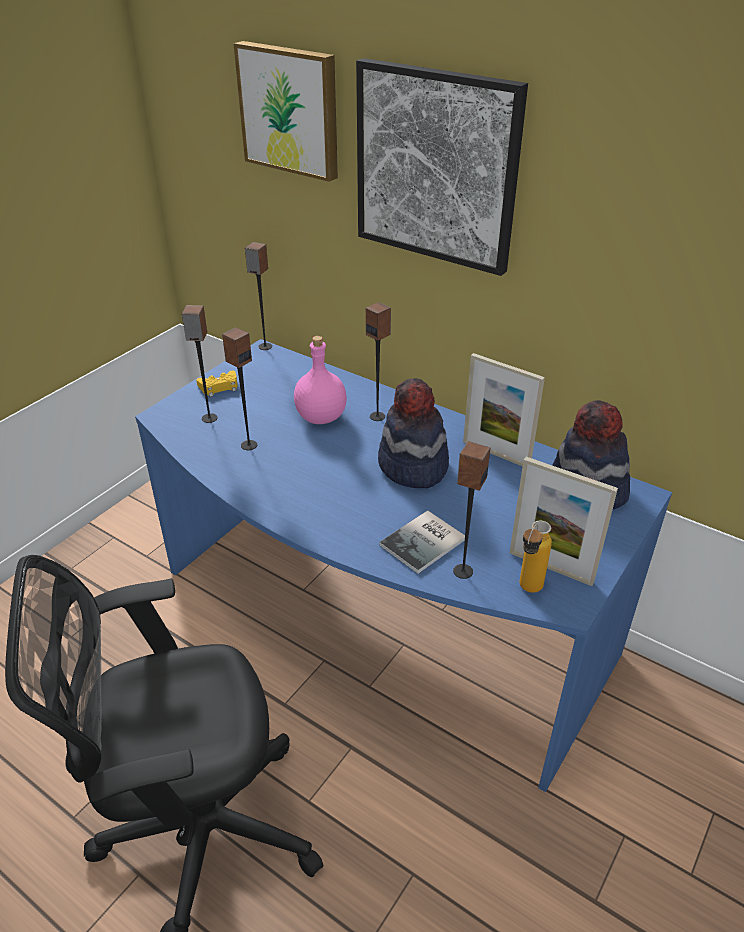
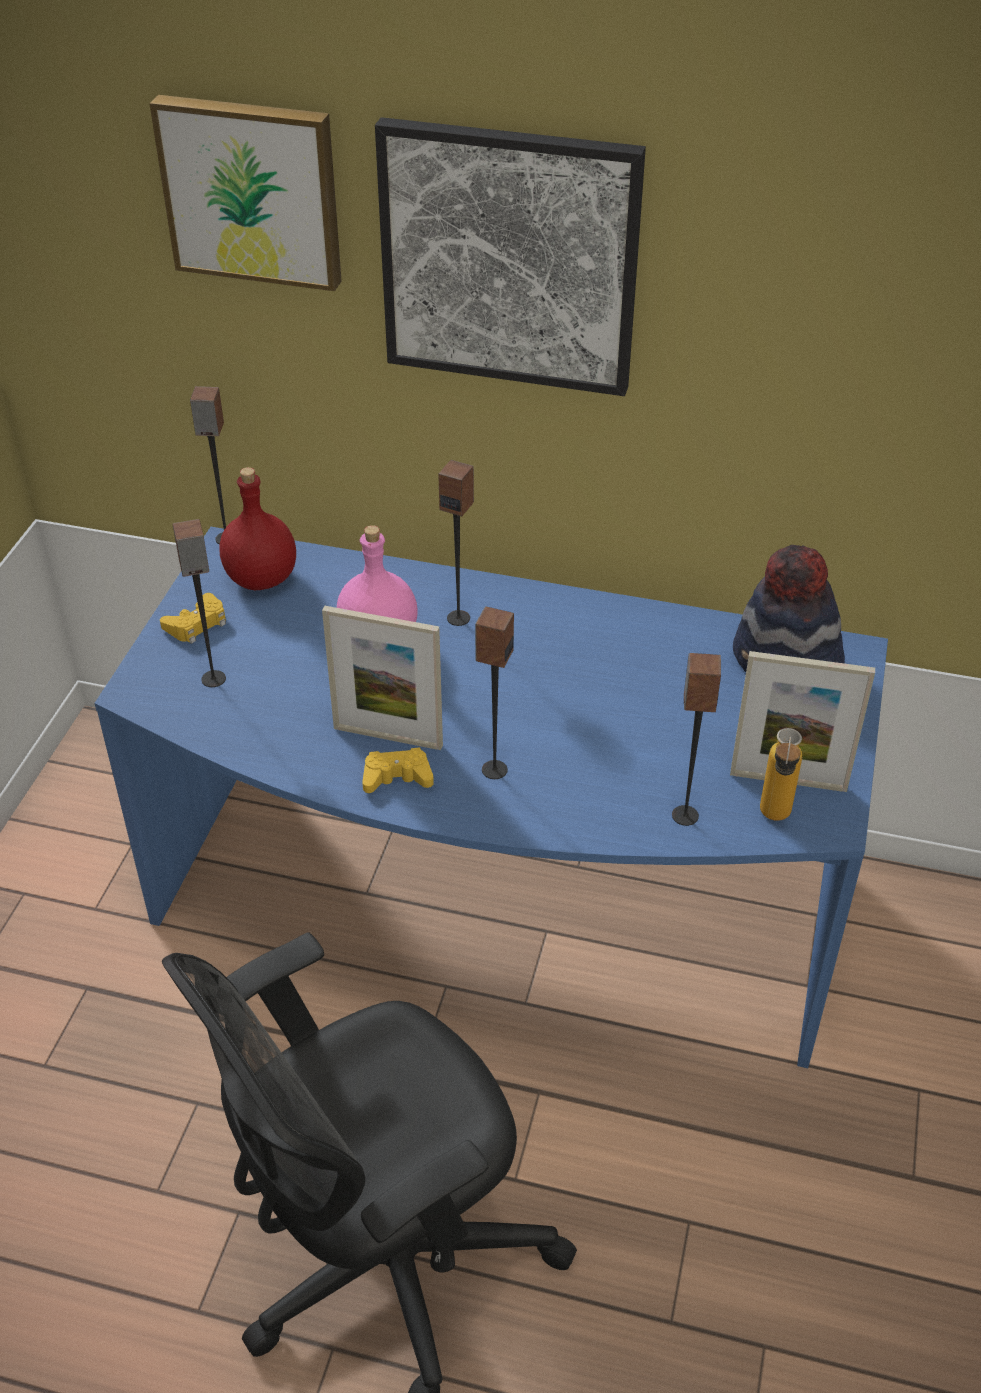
camera: 20 degrees left, 5 degrees up
(248, 445) = (298, 708): speaker -> speaker (494, 769)
(271, 371) = (261, 579): none -> red bottle
(283, 499) = (397, 777): none -> yellow game controller
(412, 466) = (547, 684): hat -> none
(426, 542) = (619, 789): book -> none
(496, 454) = (647, 637): picture frame -> picture frame (388, 737)

